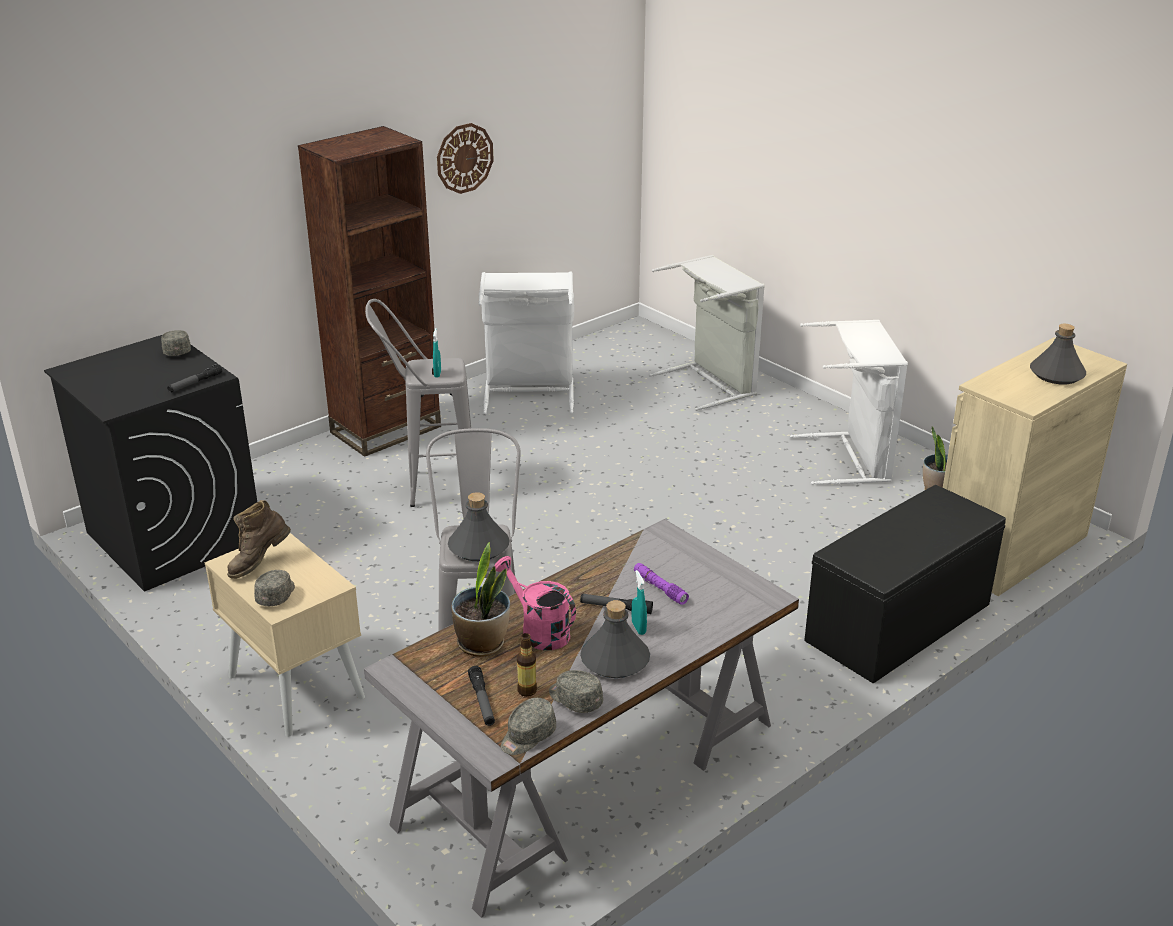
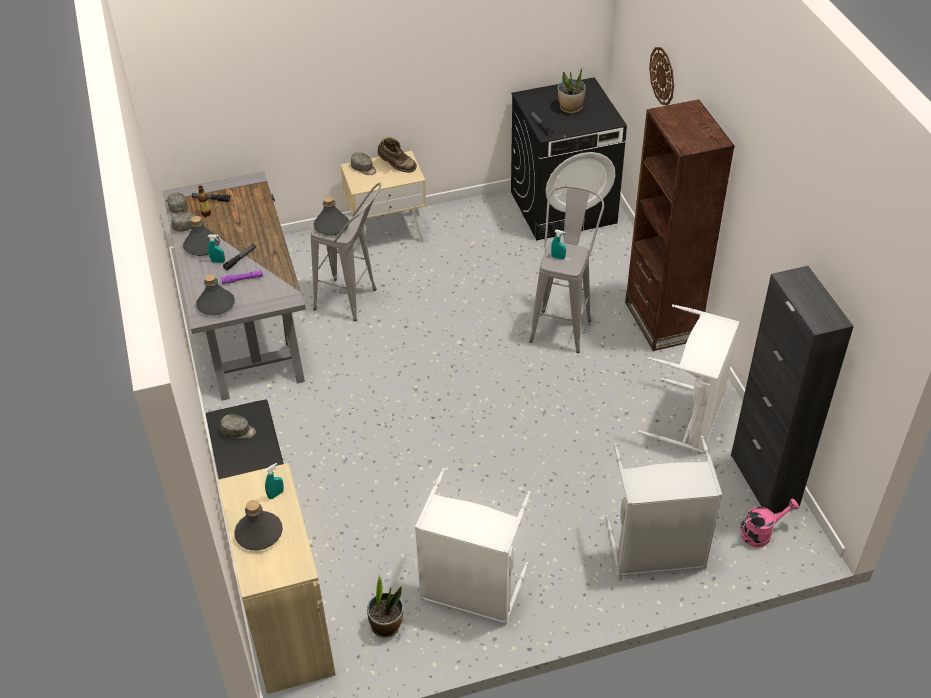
camera: 115 degrees right, 15 degrees up
(177, 350) = (594, 123): grey cap -> grey cap (238, 431)
(259, 563) = (396, 167): brown boot -> brown boot turned 135 degrees clockwise
(464, 158) = (770, 236): wall clock -> wall clock (662, 76)
(482, 644) = (250, 208): potted plant -> potted plant (570, 108)
(538, 631) = (244, 228): pink watering can -> pink watering can (761, 533)
(582, 351) = (764, 480): none -> black cabinet
(733, 593) = (216, 305): none -> grey bottle
(1004, 379) = (276, 494): none -> turquoise spray bottle

